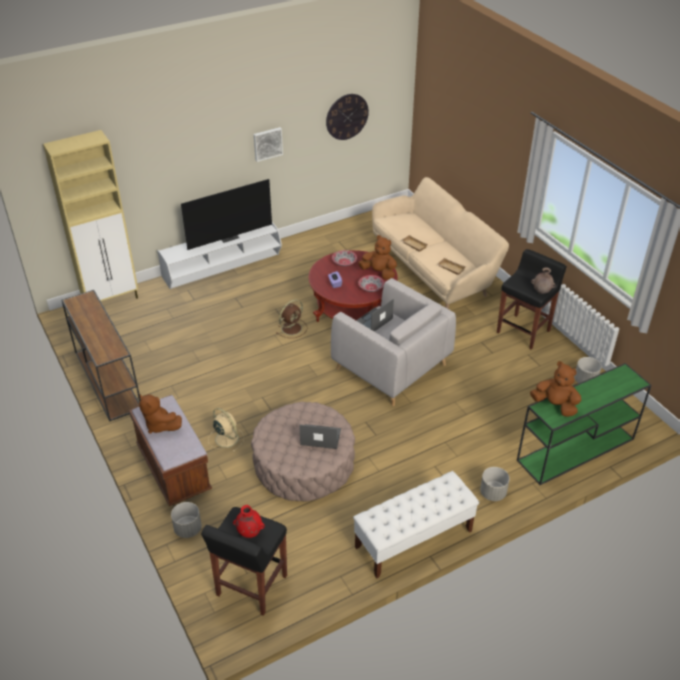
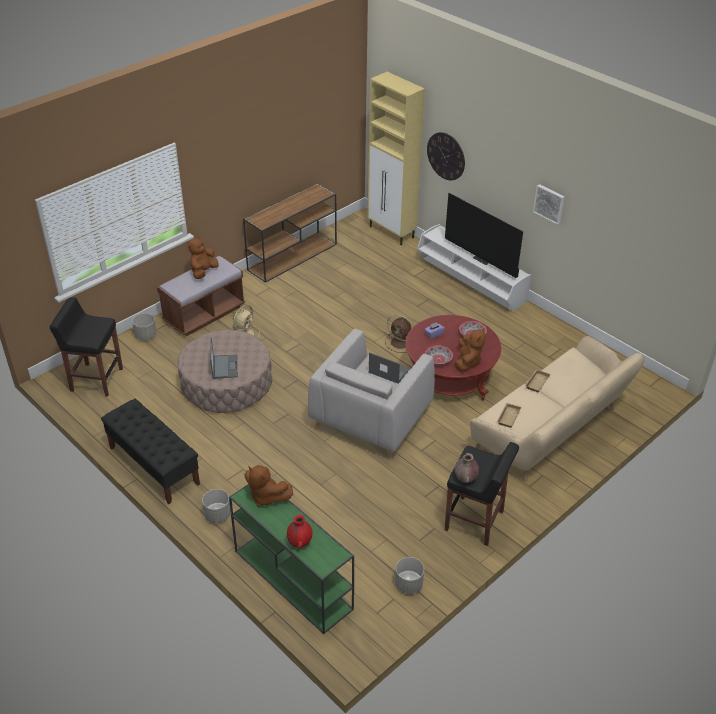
camera: 75 degrees right, 0 degrees up
(249, 532) = (88, 330): red vase -> red vase (299, 543)
(347, 116) = (634, 238): wall clock -> wall clock (446, 156)
(413, 539) = (153, 465): white bench -> black bench
(555, 405) = (266, 496): brown plush toy -> brown plush toy turned 105 degrees clockwise

